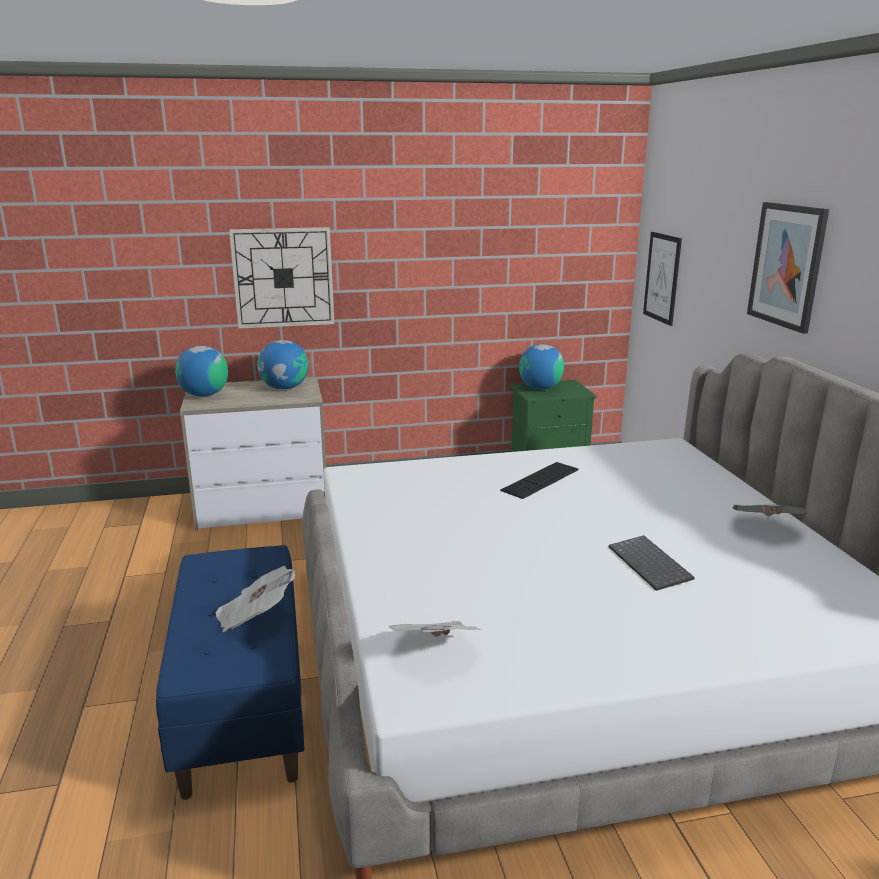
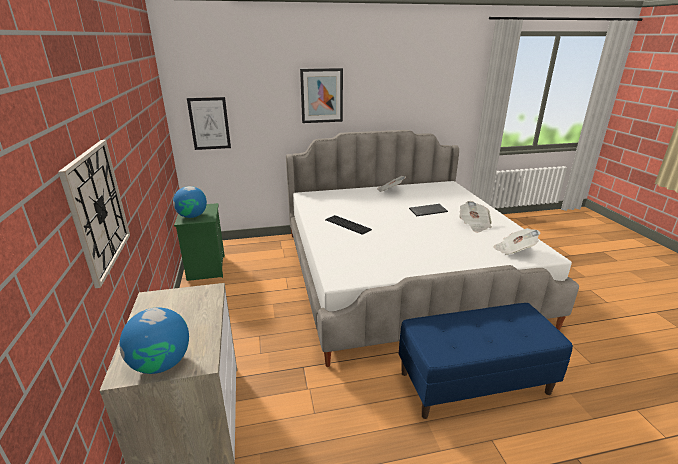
camera: 90 degrees left, 5 degrees up
(255, 617) = (488, 321): newspaper -> newspaper (474, 225)
(284, 388) = (168, 307): globe -> none

